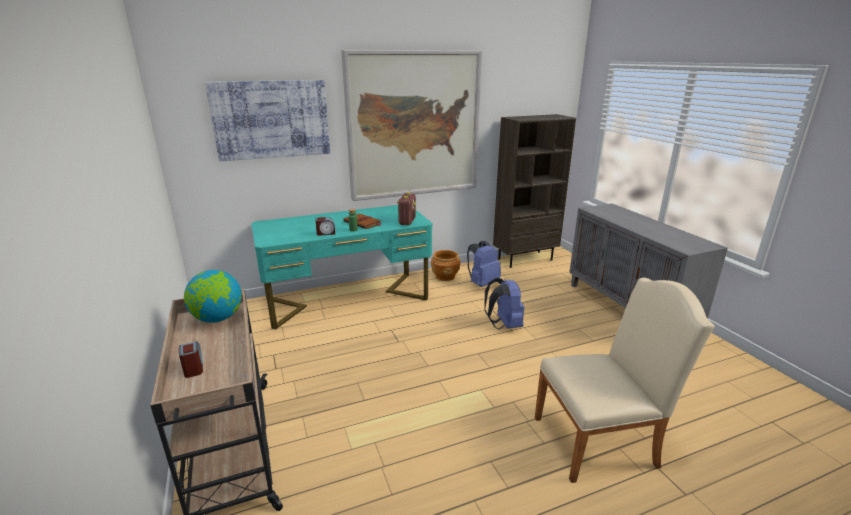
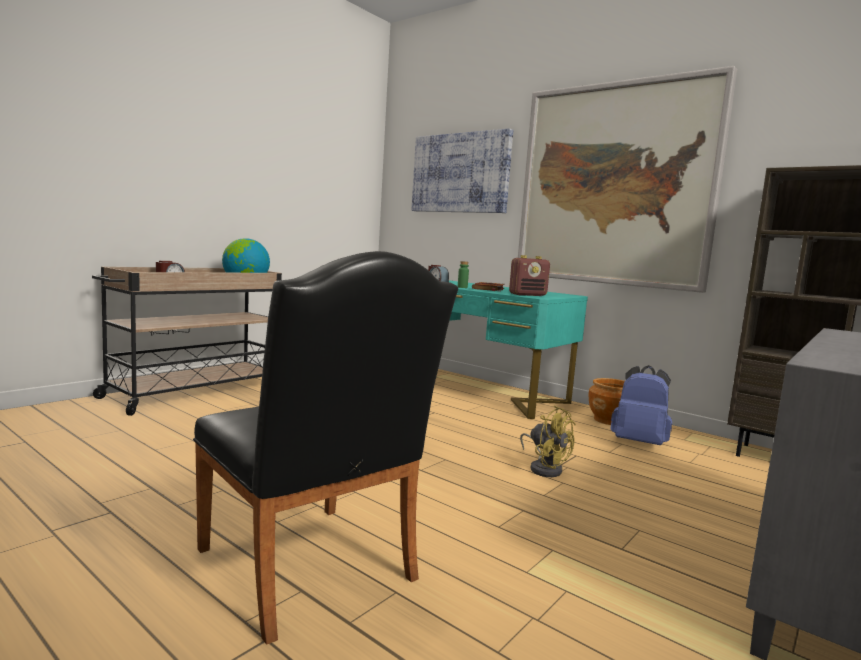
camera: 60 degrees right, 15 degrees down
(504, 325) = (544, 468): blue backpack -> yellow fan
(601, 440) = (312, 571): beige chair -> black chair

